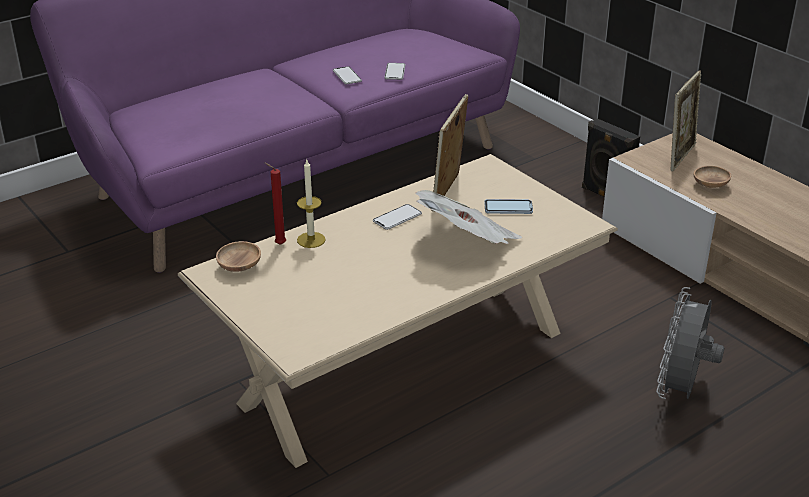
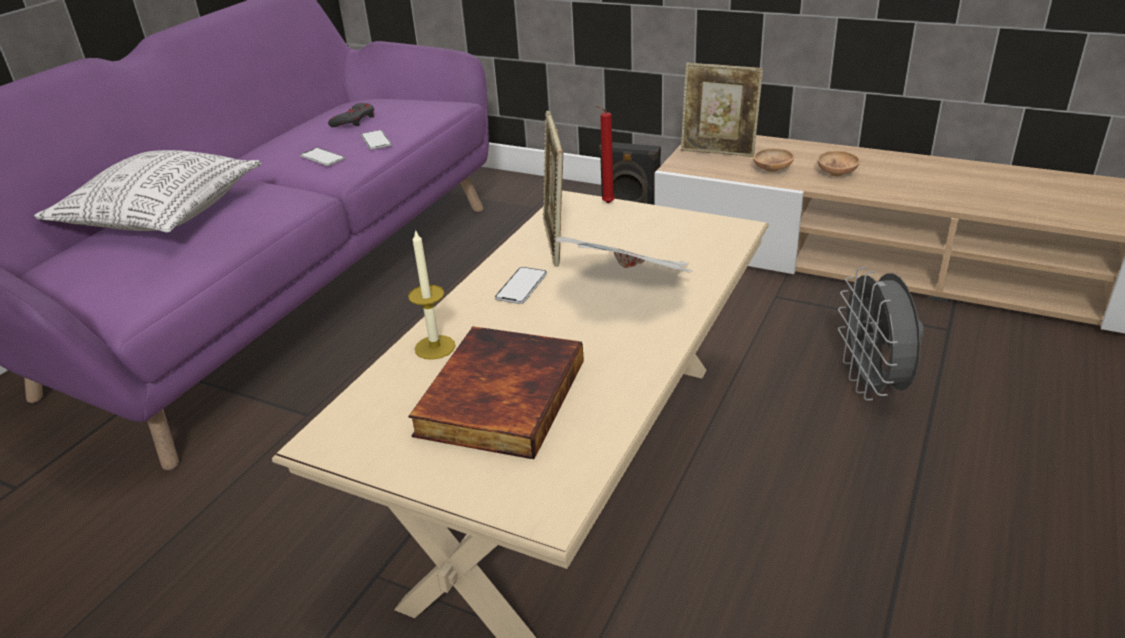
camera: 25 degrees left, 0 degrees up
(215, 92) = (162, 214): none -> pillow
(239, 267) = (363, 416): brown bowl -> brown bowl (837, 173)
(278, 244) = (395, 367): red candle -> red candle (606, 204)
(323, 282) = (498, 396): none -> book
(393, 49) = (354, 120): none -> grey game controller
(508, 208) = (638, 237): phone -> none
(680, 156) = (718, 152): picture frame -> picture frame turned 105 degrees clockwise

